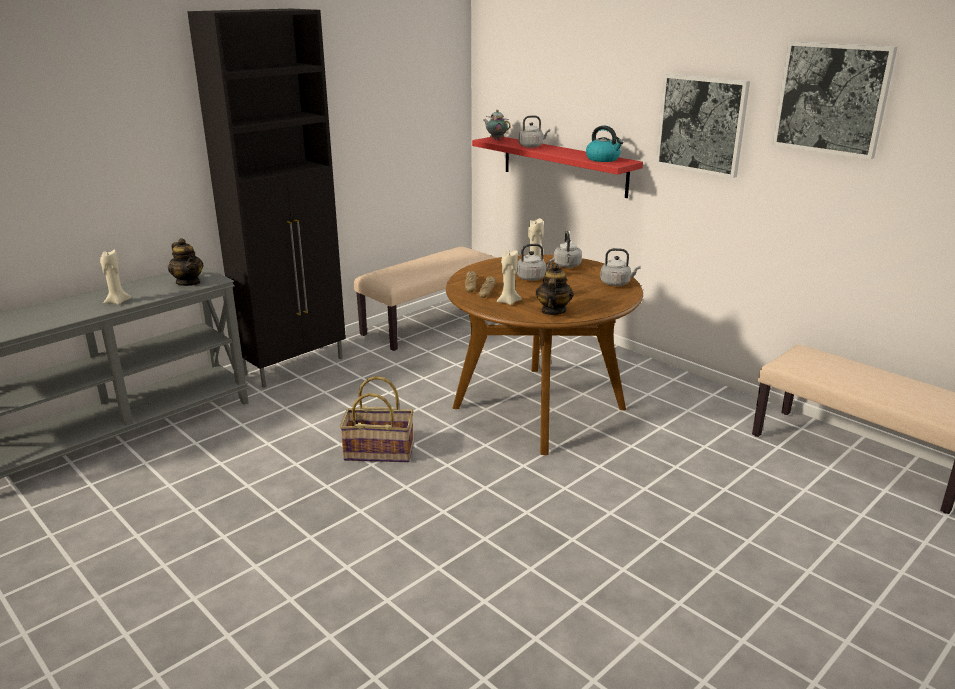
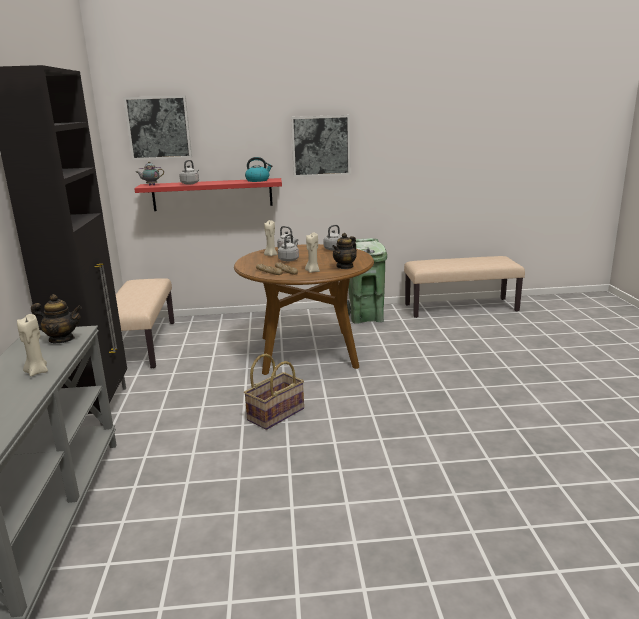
camera: 50 degrees left, 5 degrees down
(553, 311) = (345, 266): teapot -> teapot turned 105 degrees counterclockwise
(691, 402) = (366, 317): none -> green trash can
(832, 98) = (399, 118): picture -> picture (159, 128)

